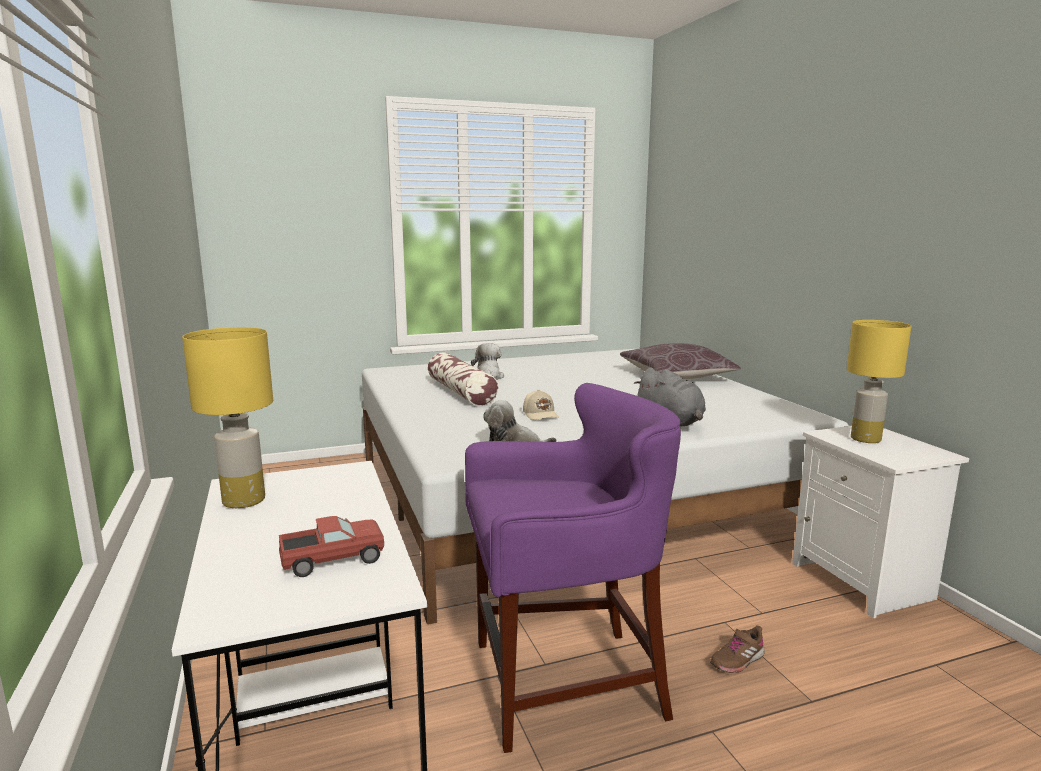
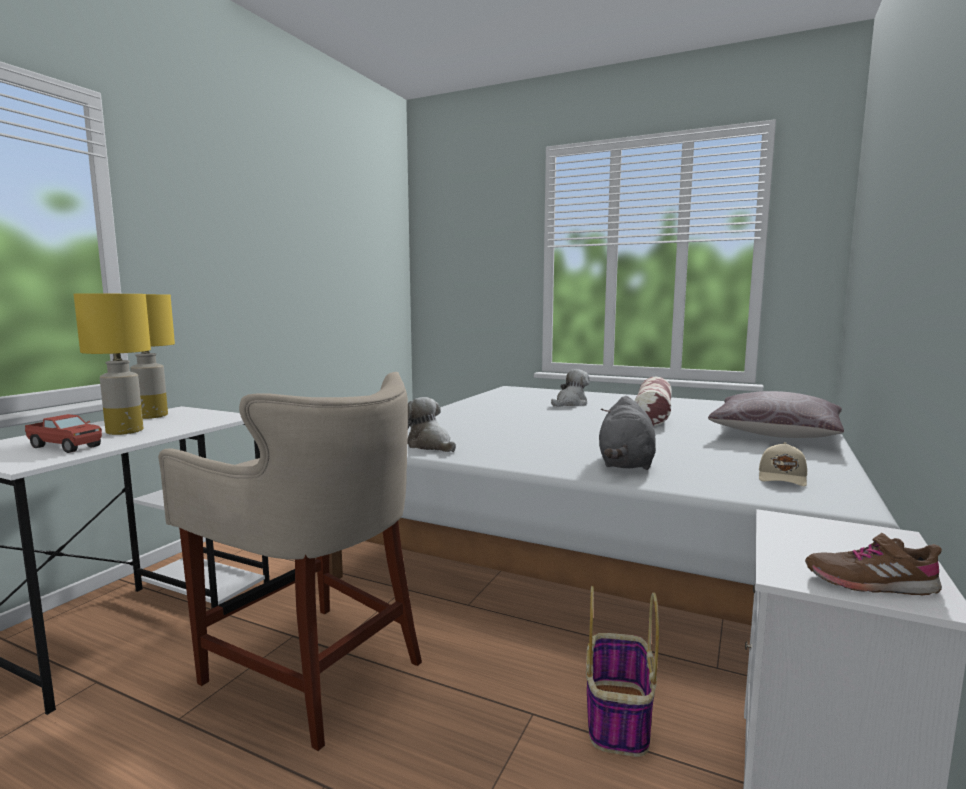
camera: 45 degrees right, 5 degrees down
(461, 392) = (517, 408): pillow -> pillow (653, 414)
(541, 414) = (525, 432): beige cap -> beige cap (783, 478)
(564, 683) = (315, 668): purple stool -> beige stool
(737, 660) = (471, 751): brown shoe -> brown shoe (870, 583)
(757, 598) = (617, 716): none -> basket
(866, 439) = (834, 543): yellow table lamp -> yellow table lamp (124, 431)

